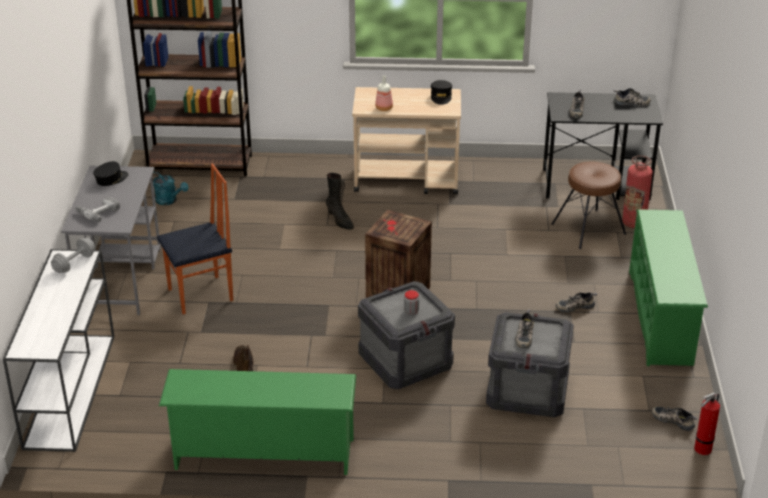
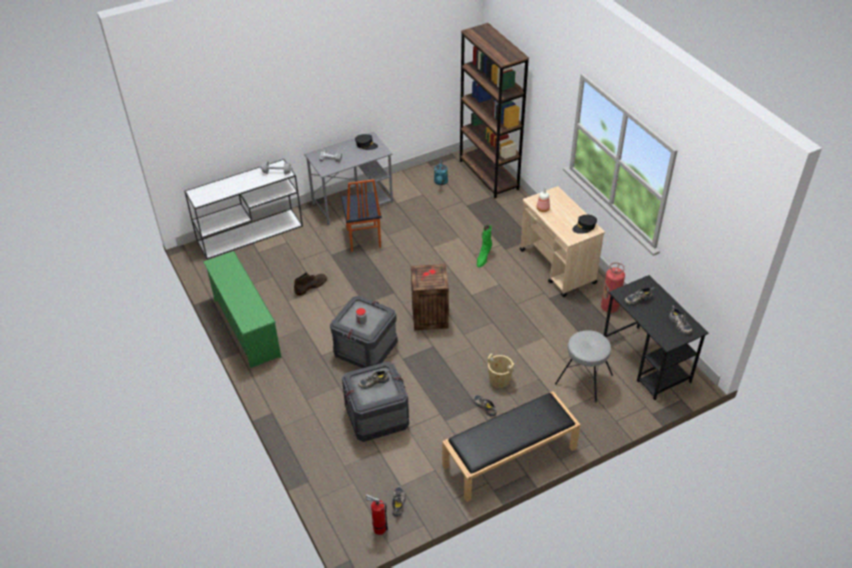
camera: 60 degrees right, 10 degrees up
(201, 295) = (363, 239): chair -> chair turned 45 degrees clockwise
(339, 221) = (483, 258): black boot -> green boot
(543, 282) = (499, 380): none -> beige bucket
(589, 229) = (583, 380): brown stool -> grey stool
(633, 223) = (614, 401): fire extinguisher -> fire extinguisher (609, 307)
(661, 317) = (509, 457): green shoe rack -> black bench

